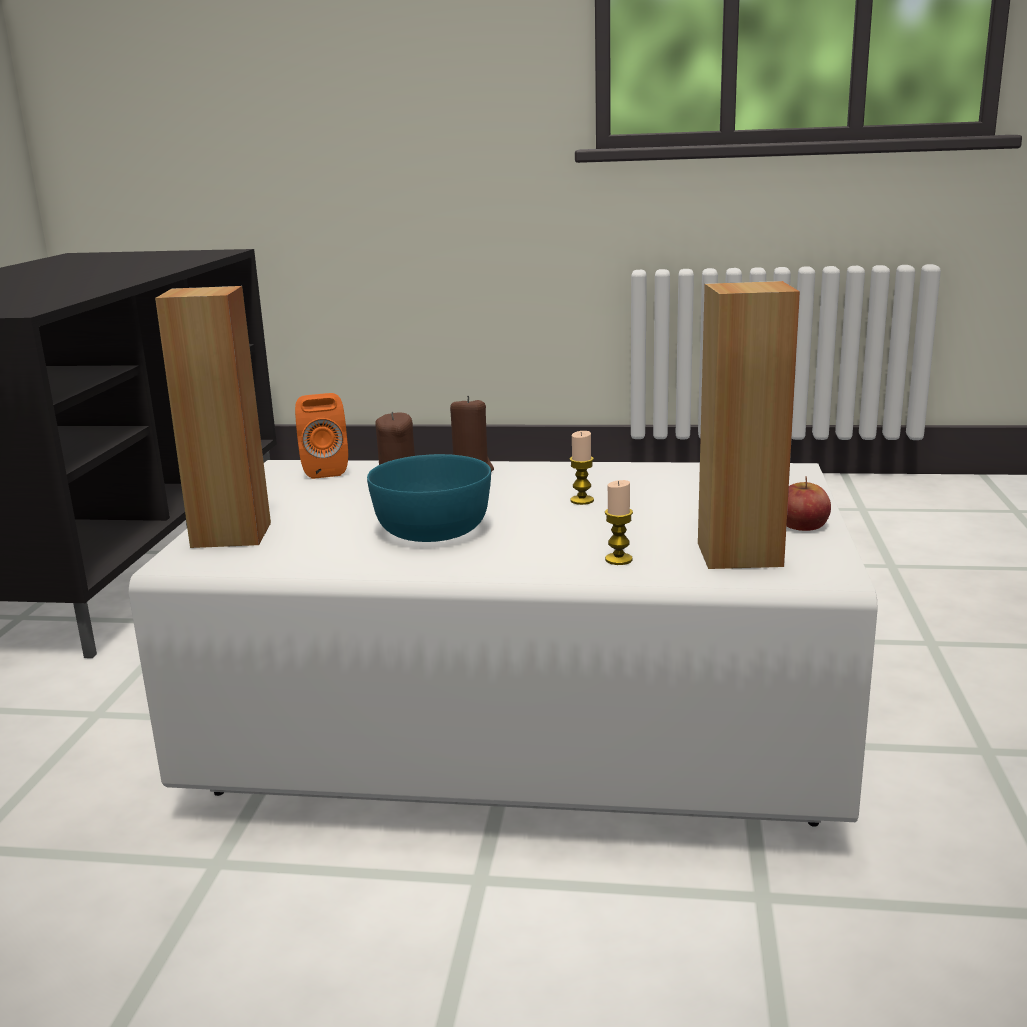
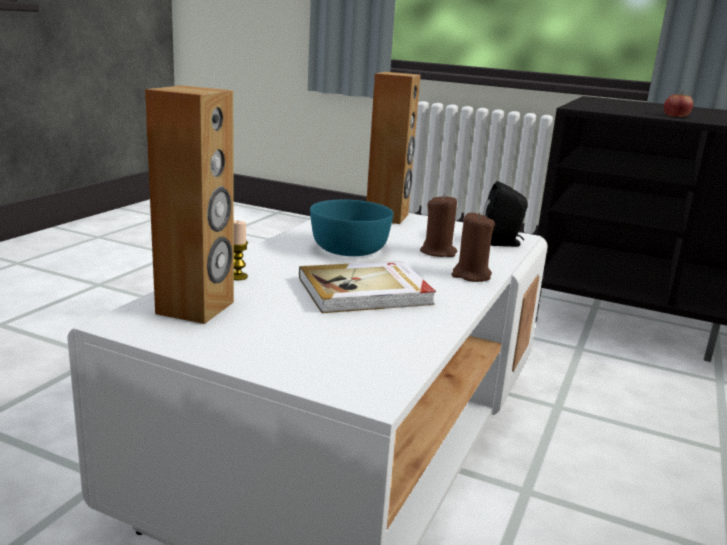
camera: 105 degrees right, 0 degrees up
(324, 470) = (503, 243): orange speaker -> black speaker
(582, 500) = (366, 291): candle -> book
(802, 524) = (219, 346): apple -> apple (676, 115)

